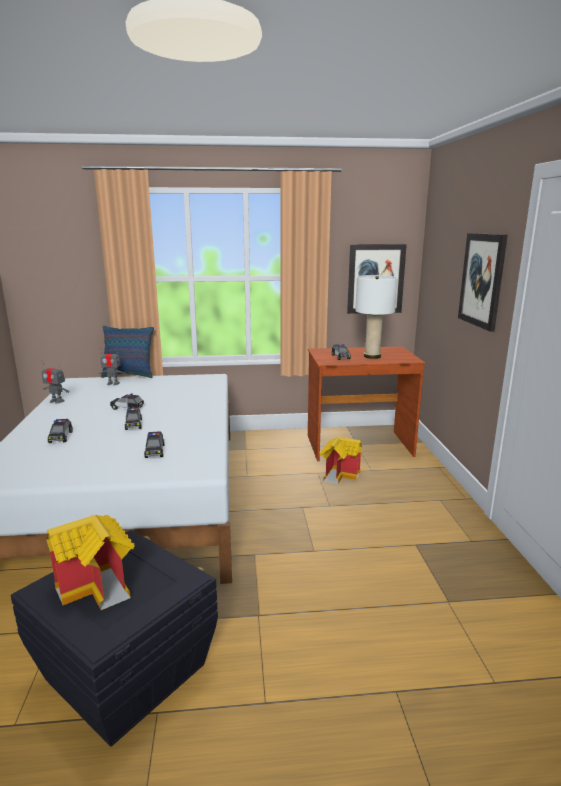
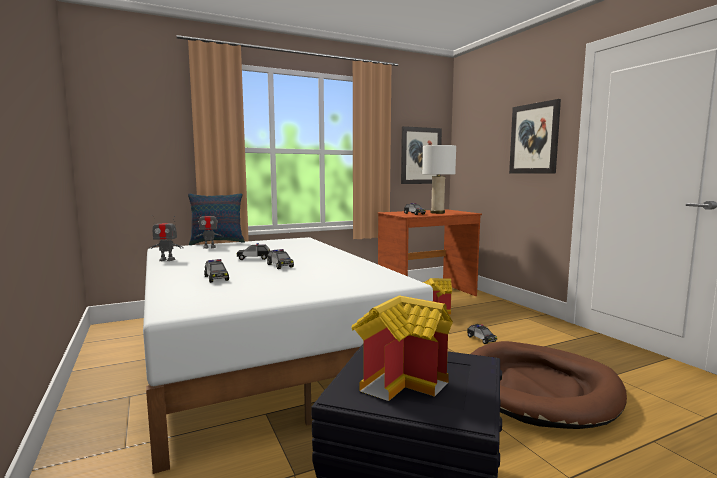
camera: 20 degrees left, 10 degrees down
(155, 451) = (333, 277): toy car -> toy car (481, 339)
(346, 597) = (538, 388): none -> brown dog bed

